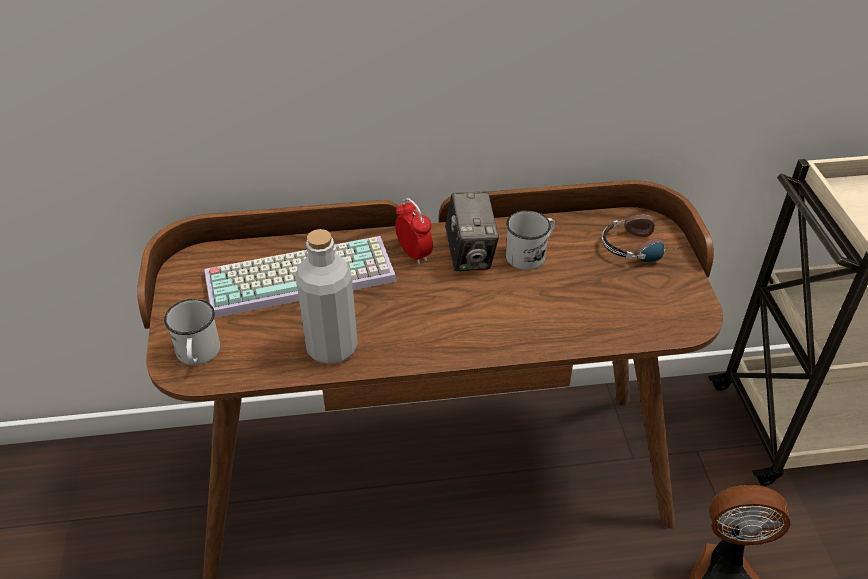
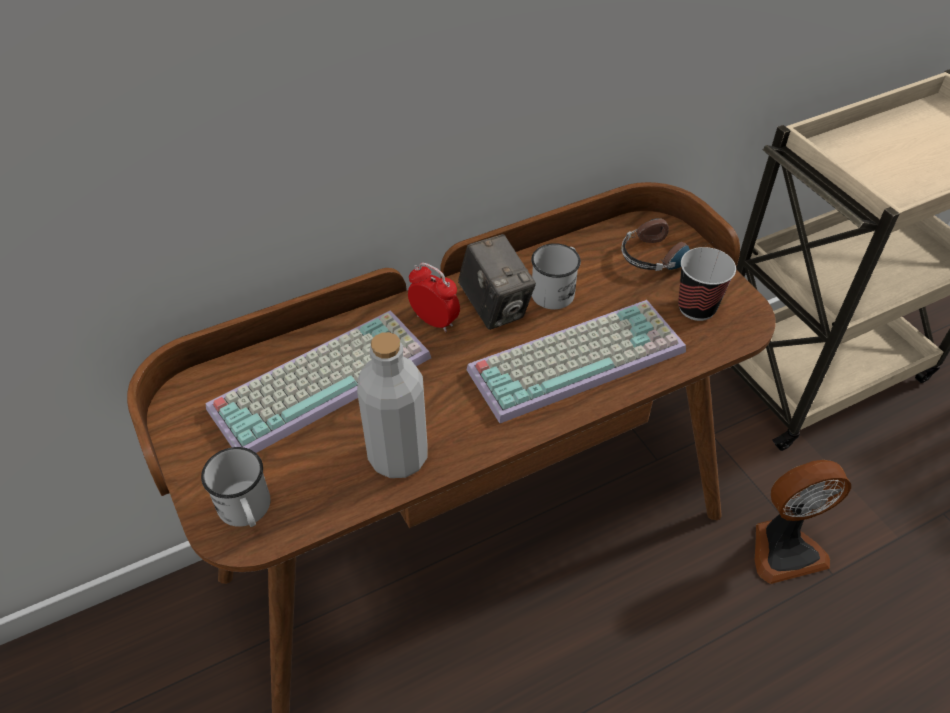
camera: 20 degrees left, 5 degrees up
(520, 311) = (577, 357): none -> keyboard
(650, 299) = (696, 308): none -> cup

